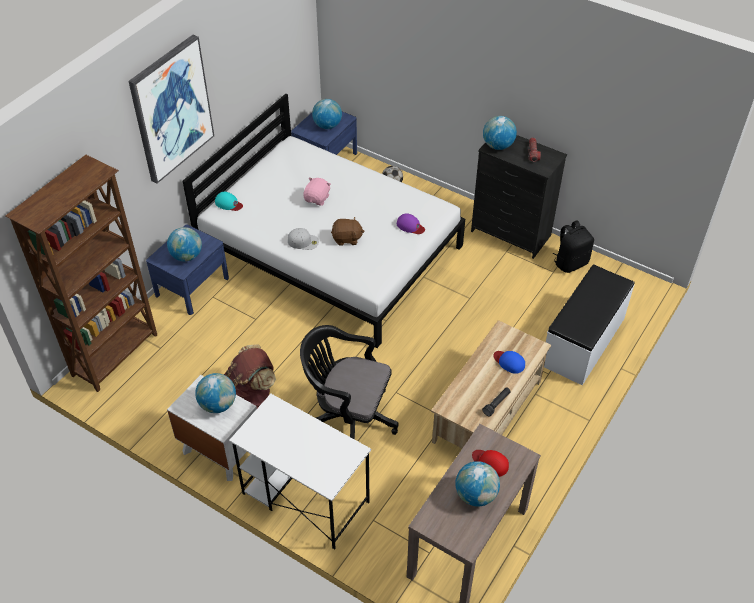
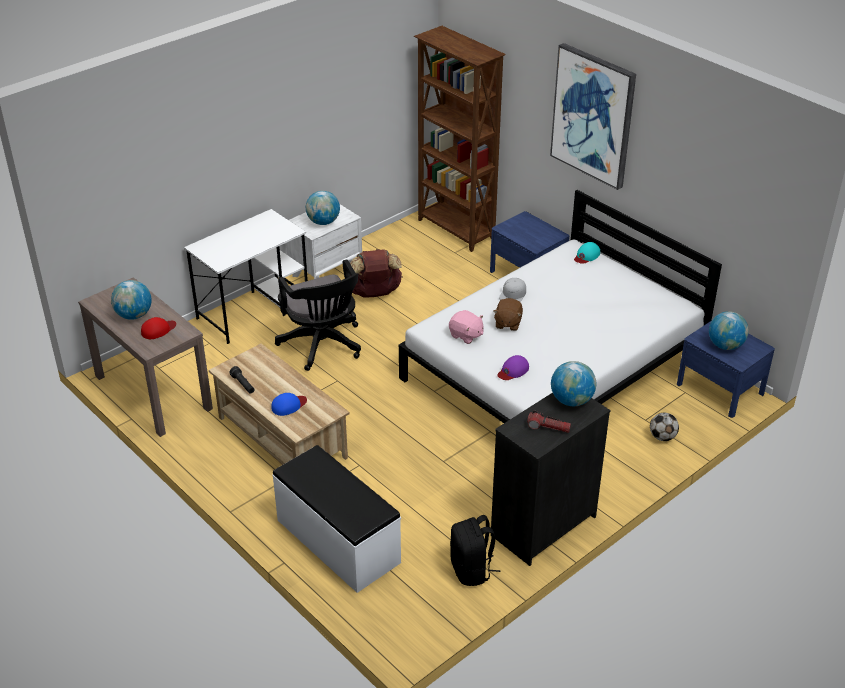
camera: 105 degrees right, 10 degrees down
(187, 256) = (522, 232): globe -> none
(317, 199) = (578, 312): pink plush toy -> pink plush toy (466, 335)
(348, 417) = (323, 346): black office chair -> black office chair turned 120 degrees clockwise

